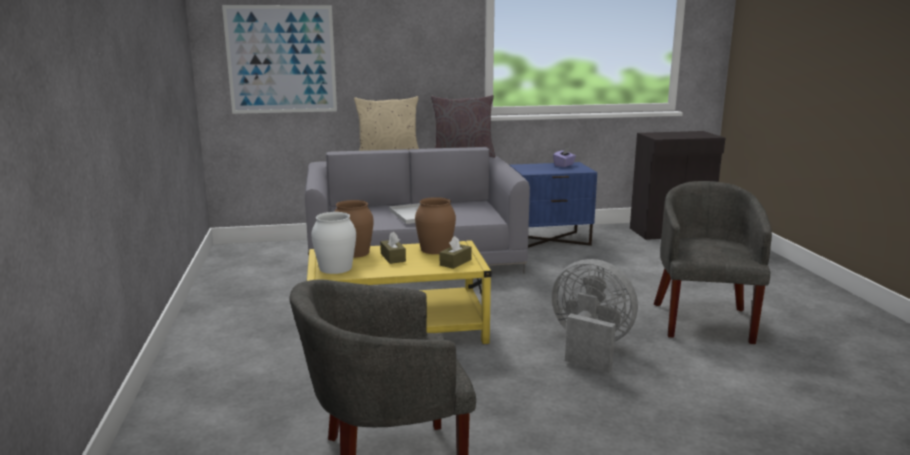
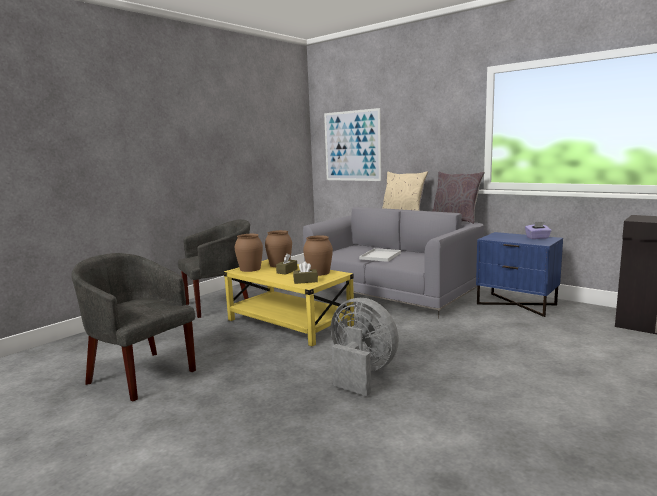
camera: 50 degrees right, 5 degrees down
(335, 268) = (250, 269): white vase -> brown vase
(589, 347) = (361, 373): grey fan -> grey fan turned 45 degrees counterclockwise
(703, 320) = (496, 396): grey armchair -> grey armchair (220, 305)

